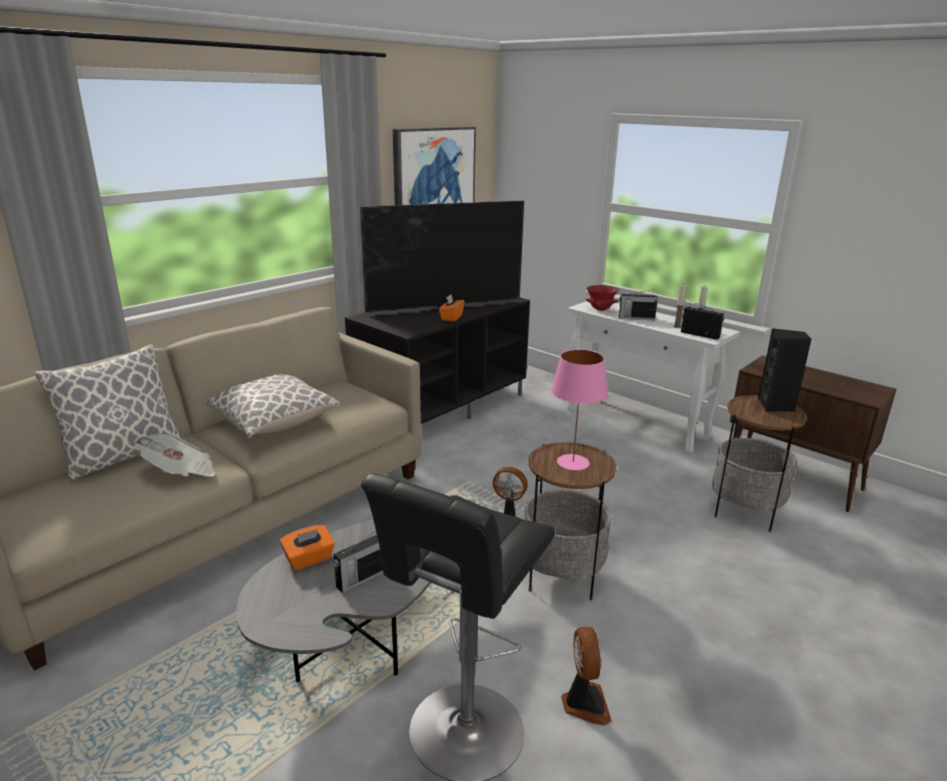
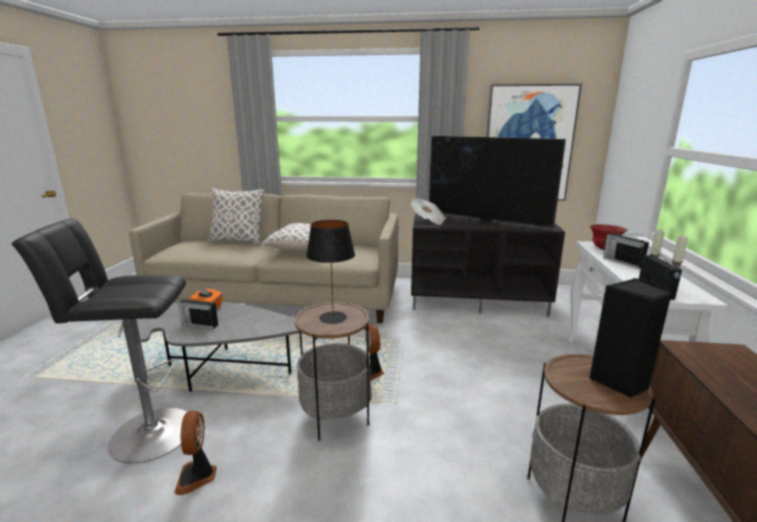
camera: 55 degrees right, 5 degrees down
(180, 472) = (234, 252): newspaper -> newspaper (428, 221)
(451, 317) = (472, 225): orange tissue box -> none
(572, 462) = (332, 317): pink table lamp -> black table lamp
(584, 704) = (197, 476): fan -> fan turned 120 degrees clockwise

